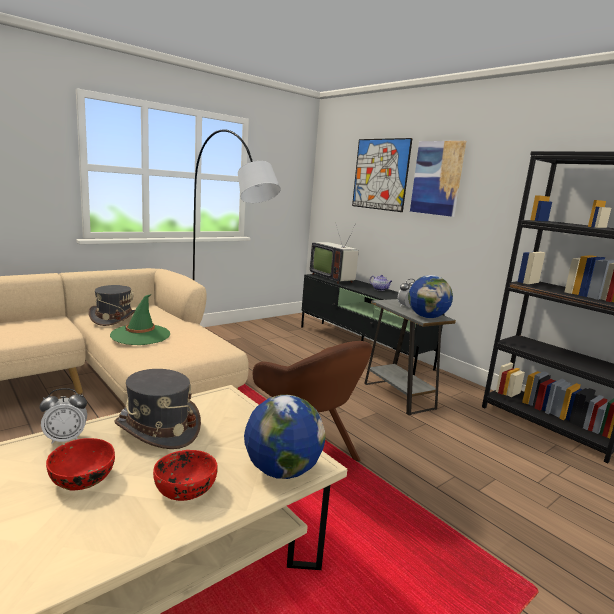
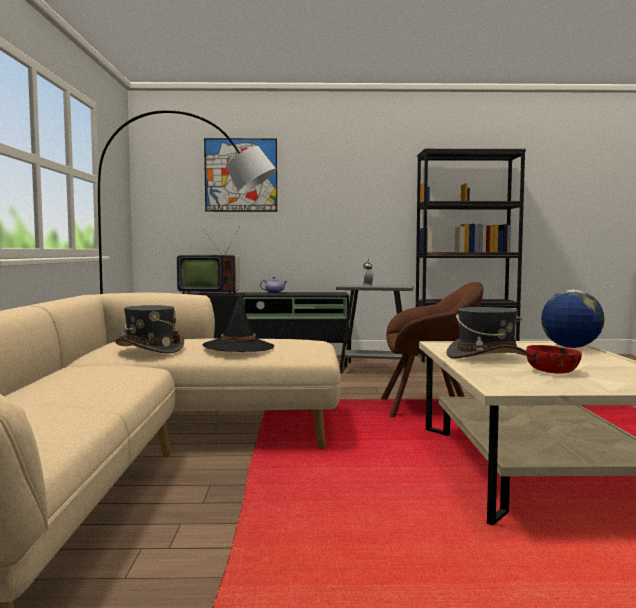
camera: 50 degrees left, 10 degrees down
(66, 439) = (480, 371): alarm clock -> none
(140, 335) = (238, 347): green hat -> black hat
(186, 489) = (581, 359): red bowl -> none
(427, 317) = (400, 286): globe -> none
(437, 178) = (312, 176): picture -> none

